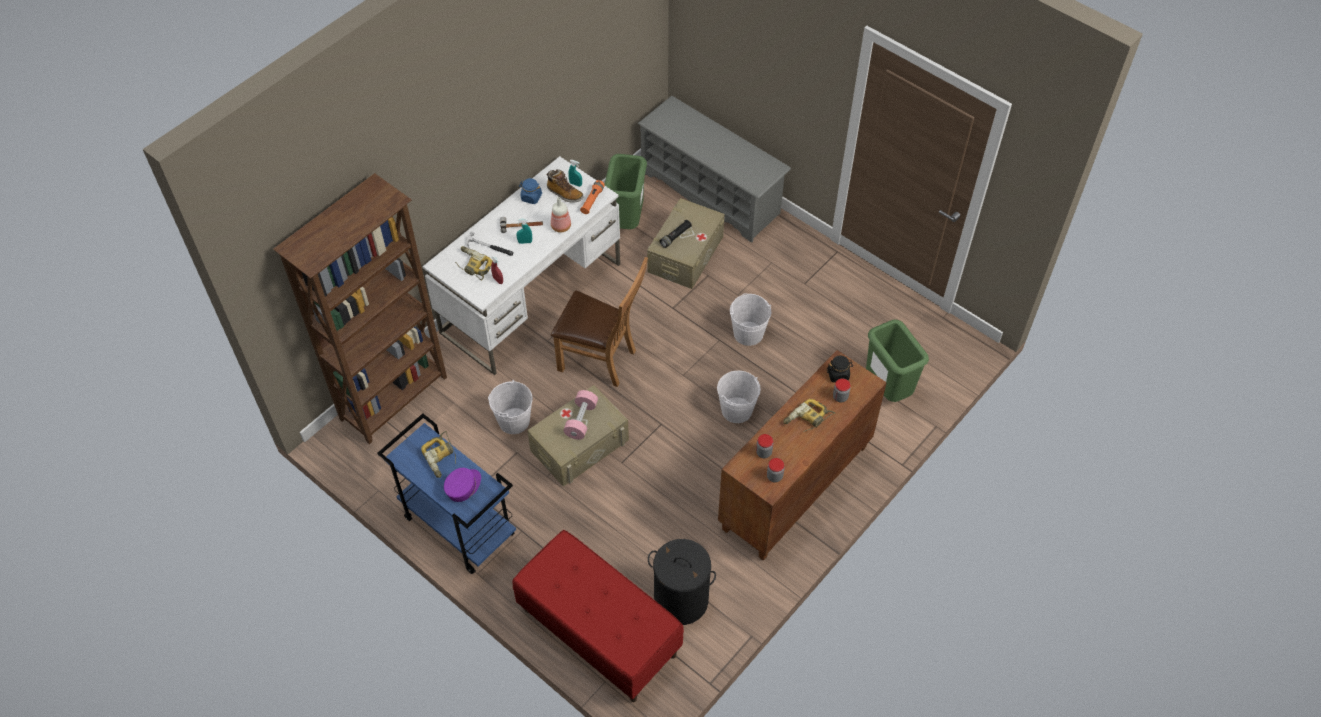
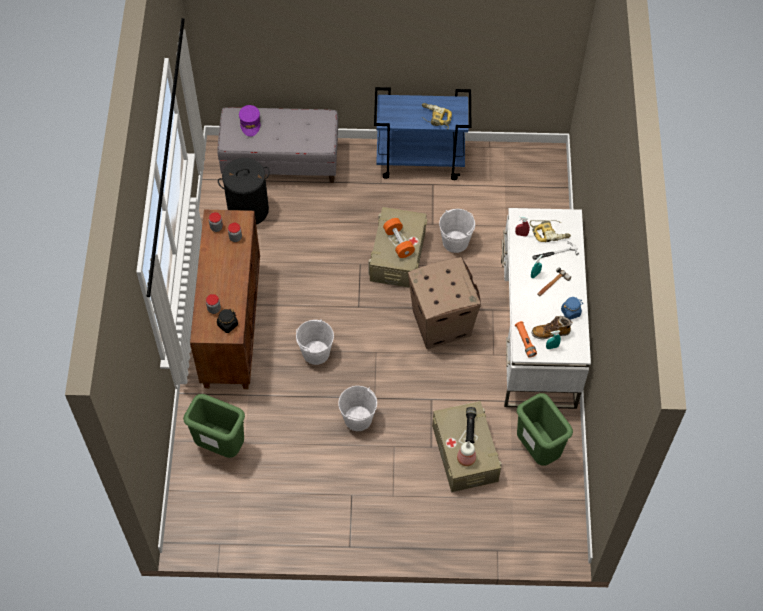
camera: 140 degrees right, 5 degrees up
(395, 398) = (545, 203): brown bookcase -> none
(463, 487) = (404, 112): purple cap -> purple cap (250, 123)
(561, 227) = (524, 303): bottle -> bottle (466, 458)
(581, 420) = (398, 242): pink dumbbell -> orange dumbbell
(598, 632) = (281, 162): red bench -> grey bench
(602, 360) = (441, 322): brown chair -> cardboard box
(711, 193) = (499, 529): grey shoe rack -> none
(807, 420) = (224, 278): power drill -> none

